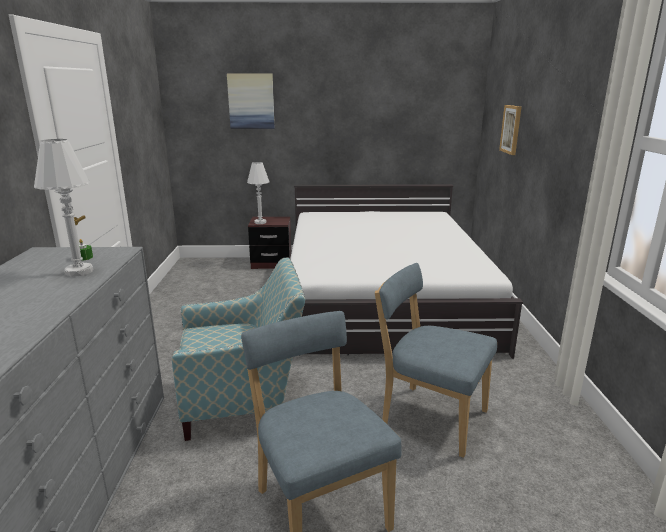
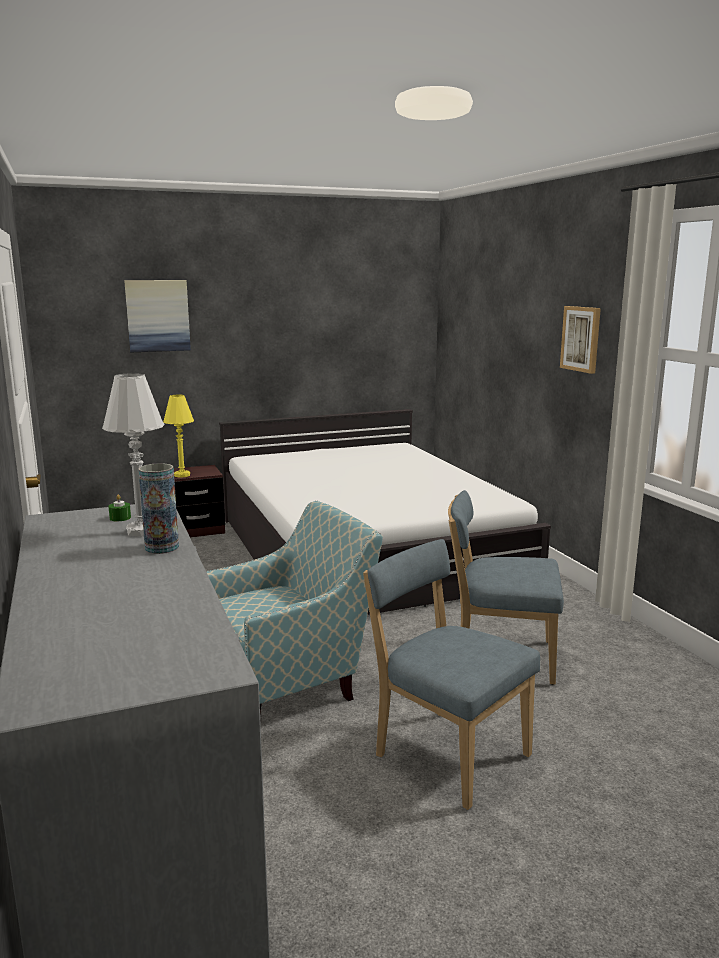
camera: 20 degrees left, 5 degrees down
(68, 289) = (162, 547): none -> vase
(260, 222) = (182, 475): white table lamp -> yellow table lamp
(511, 129) = (487, 342): picture -> picture (581, 339)

